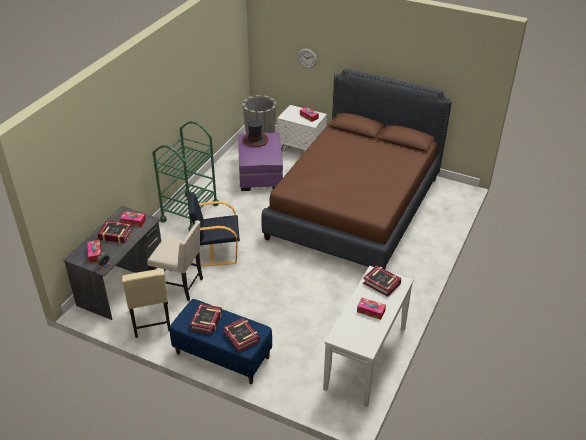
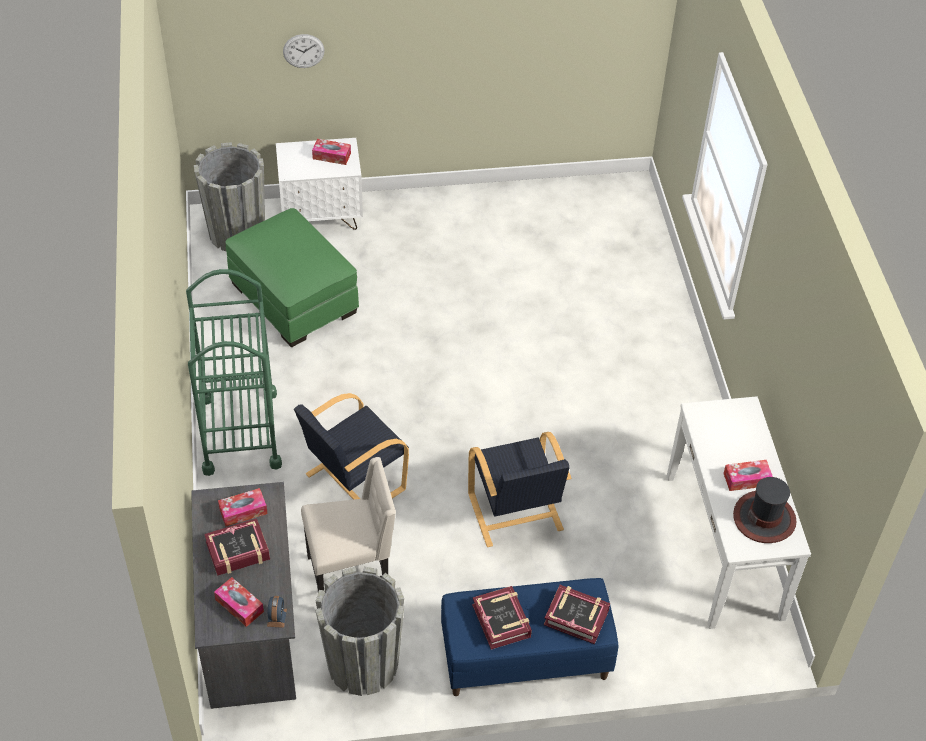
camera: 35 degrees left, 10 degrees up
(151, 321) = (363, 664): beige chair -> grey planter
(255, 140) = (273, 242): hat -> hat (764, 518)
(260, 173) = (293, 297): purple ottoman -> green ottoman
(276, 295) = (515, 513): none -> black armchair
(355, 207) = (501, 293): brown bed -> none
(381, 283) = (722, 425): book -> none

